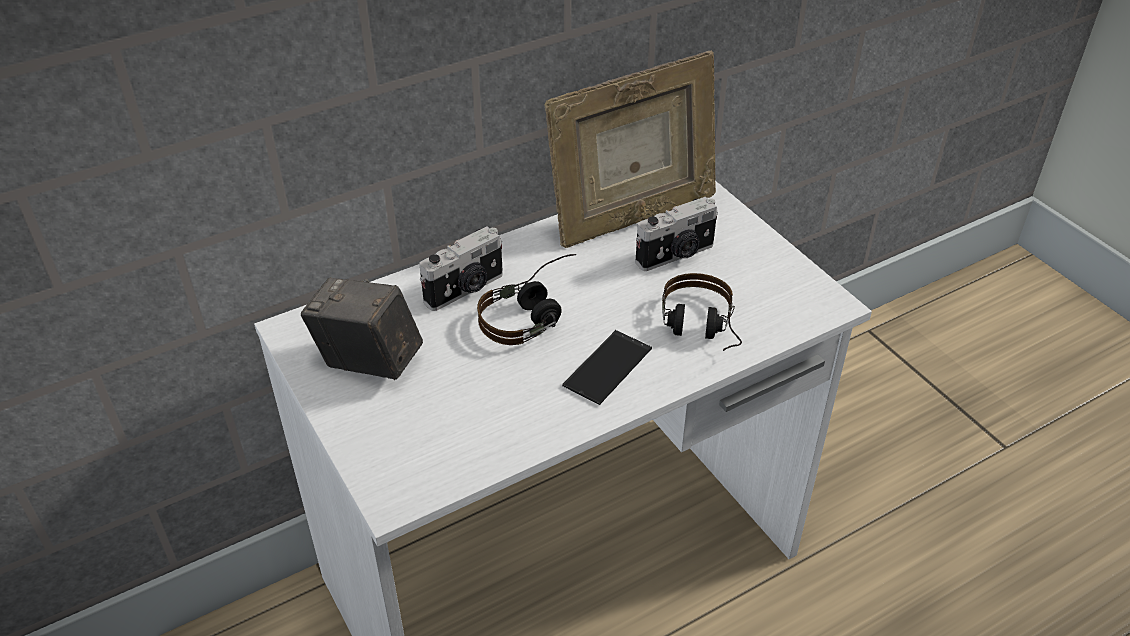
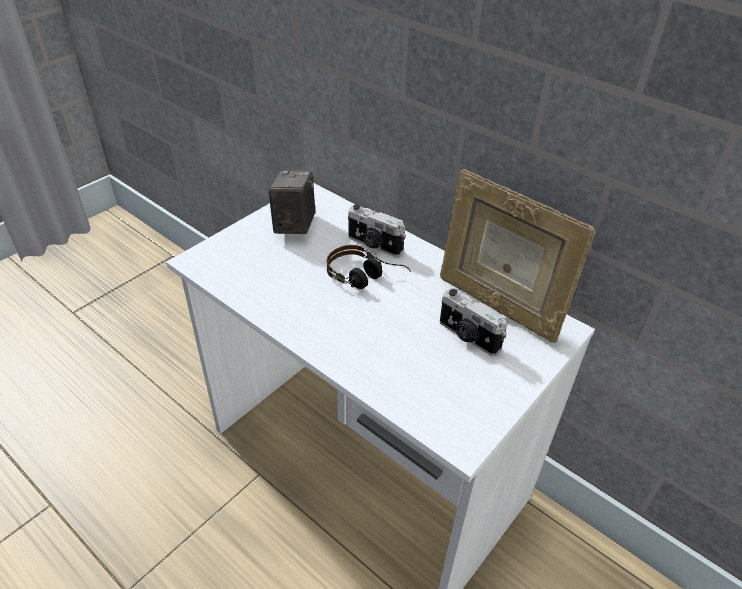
camera: 70 degrees right, 0 degrees up
(607, 367) = (329, 323): phone -> none
(699, 331) = (387, 364): headphones -> none

